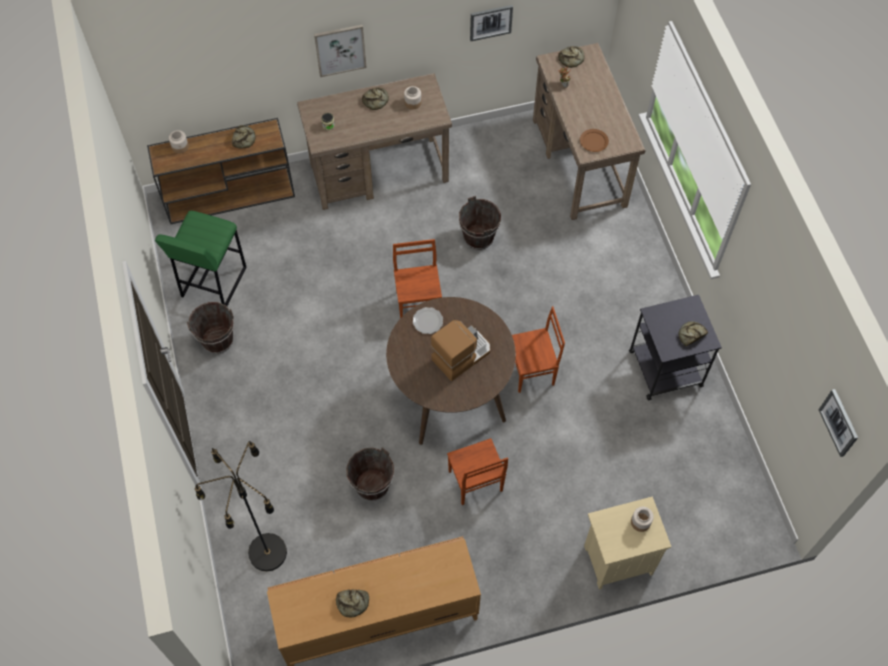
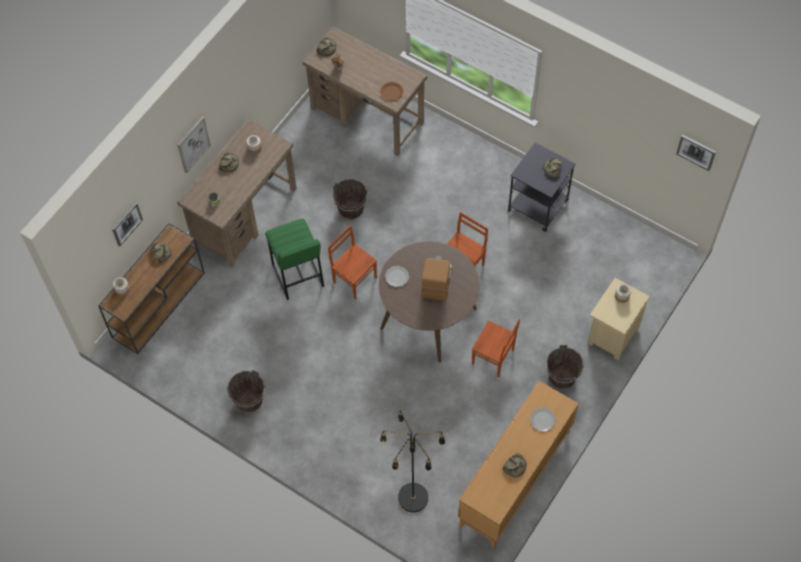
camera: 40 degrees left, 0 degrees up
(213, 283) = (208, 369): green stool -> green stool (298, 276)
(372, 485) = (436, 409): brown bucket -> brown bucket (562, 377)
(427, 579) = (542, 419): none -> plate
(490, 22) = (269, 58): picture -> picture (126, 223)

